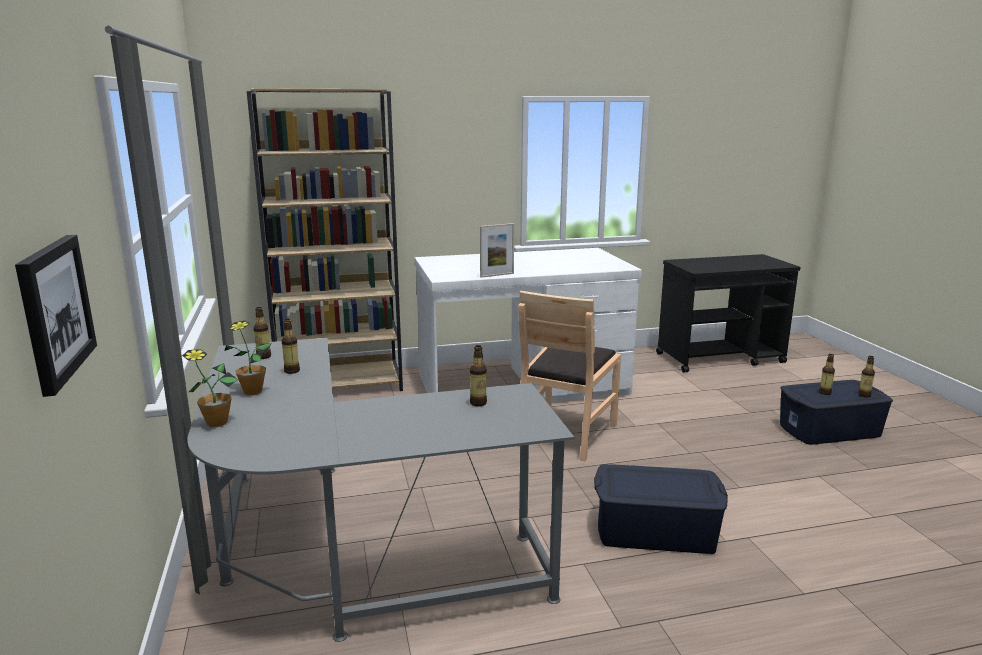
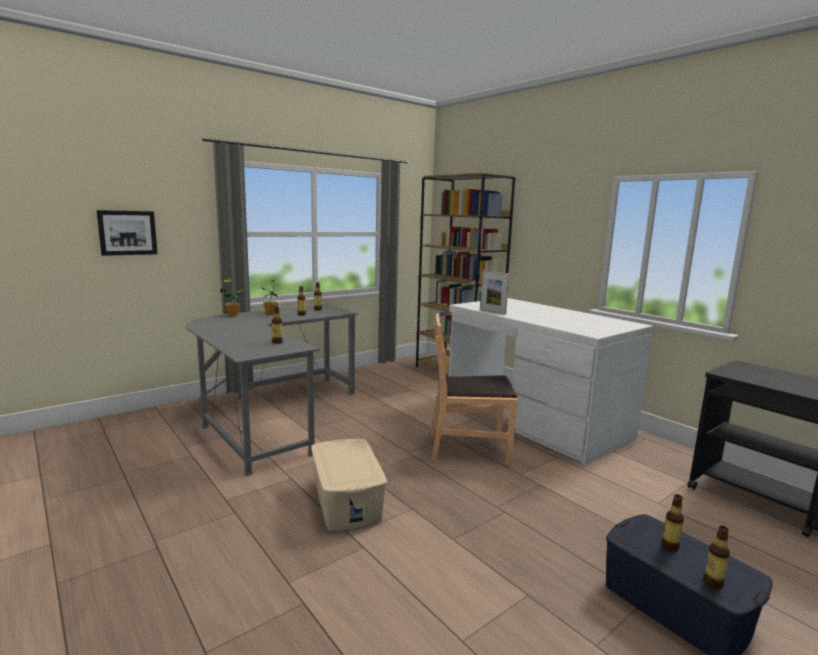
camera: 65 degrees right, 5 degrees down
(655, 531) = (347, 501): blue storage box -> beige storage box

